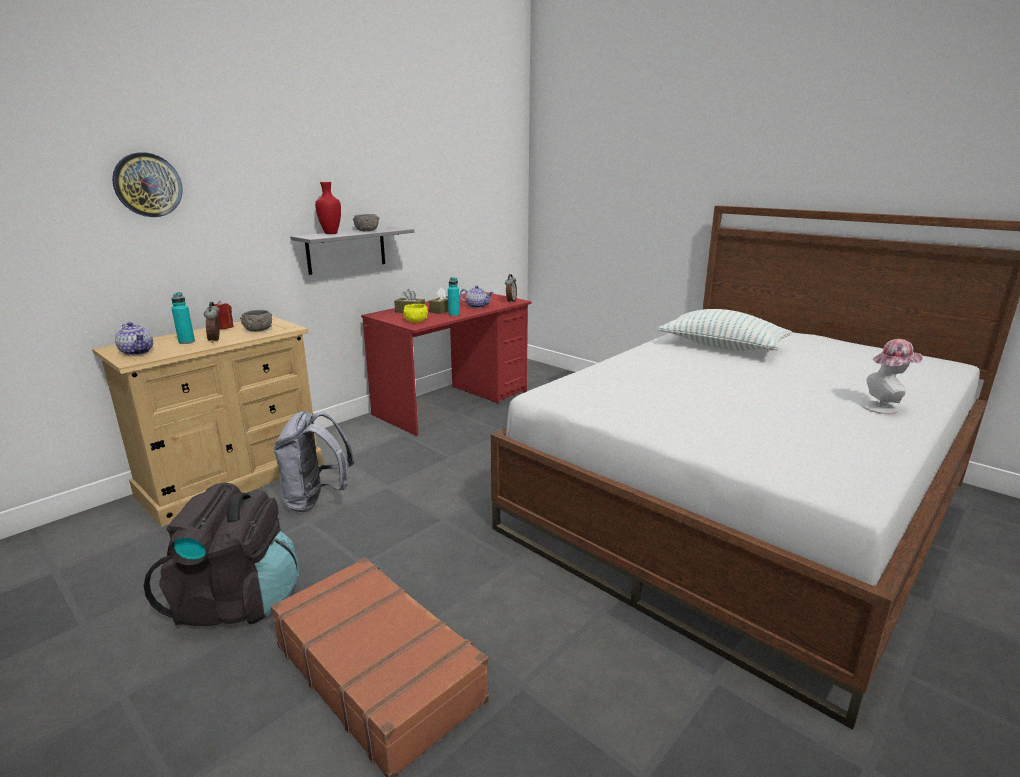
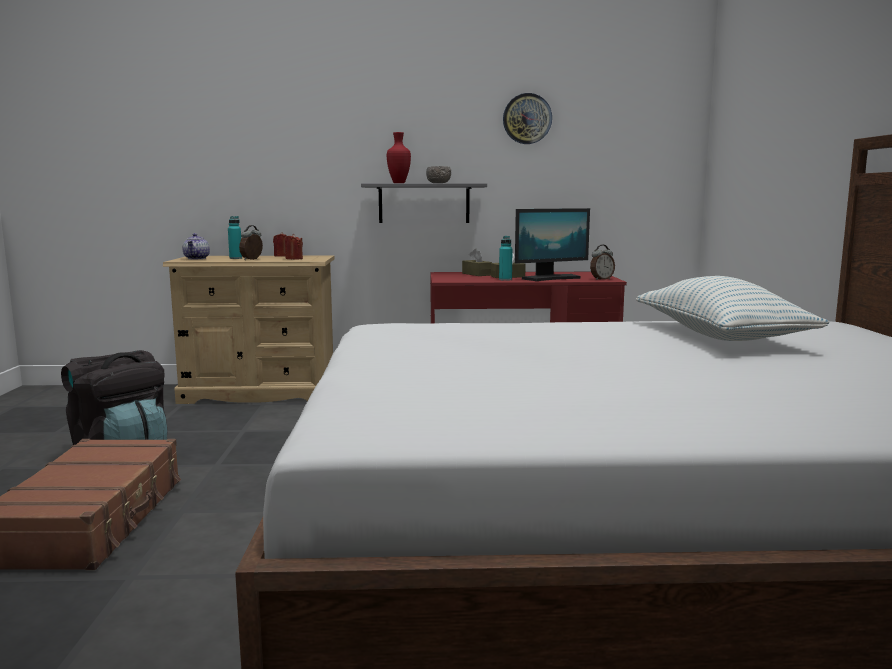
camera: 45 degrees right, 10 degrees down
(147, 185) = (246, 132): wall clock -> wall clock (527, 119)
(258, 330) = (294, 259): grey bowl -> red candle
(316, 500) = (275, 420): grey backpack -> none
(416, 321) = (456, 278): yellow bowl -> none
(477, 306) = (550, 278): teapot -> monitor
(884, 407) = (719, 413): hat -> none

